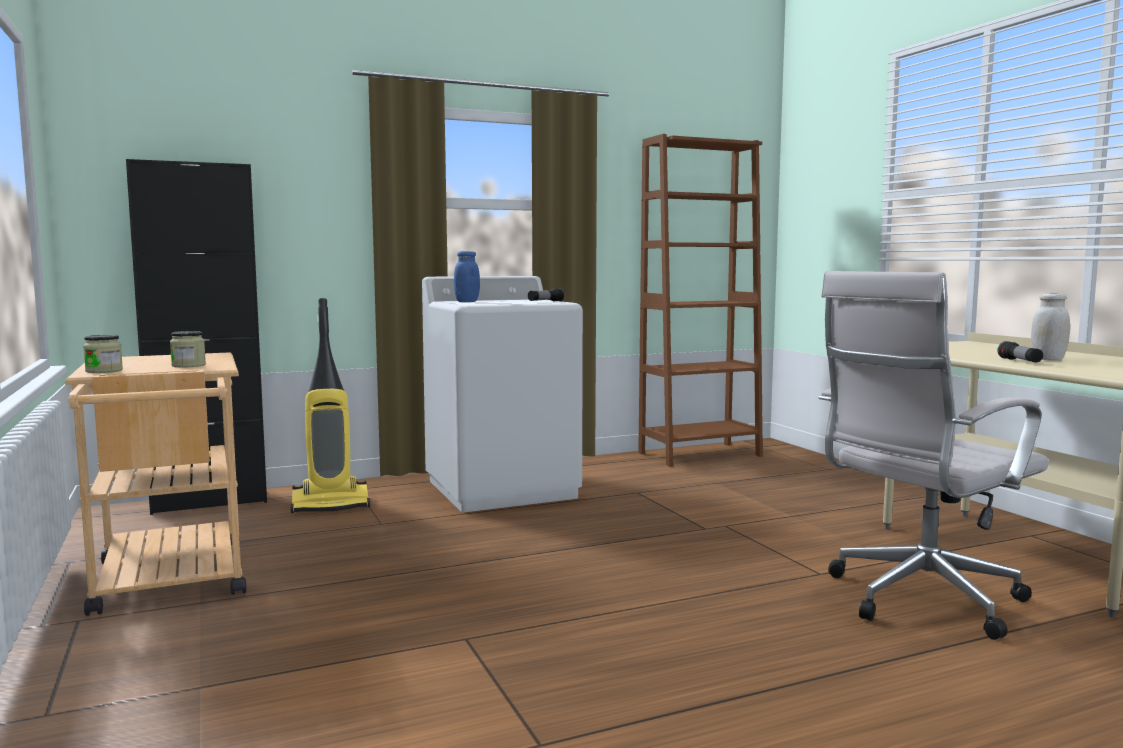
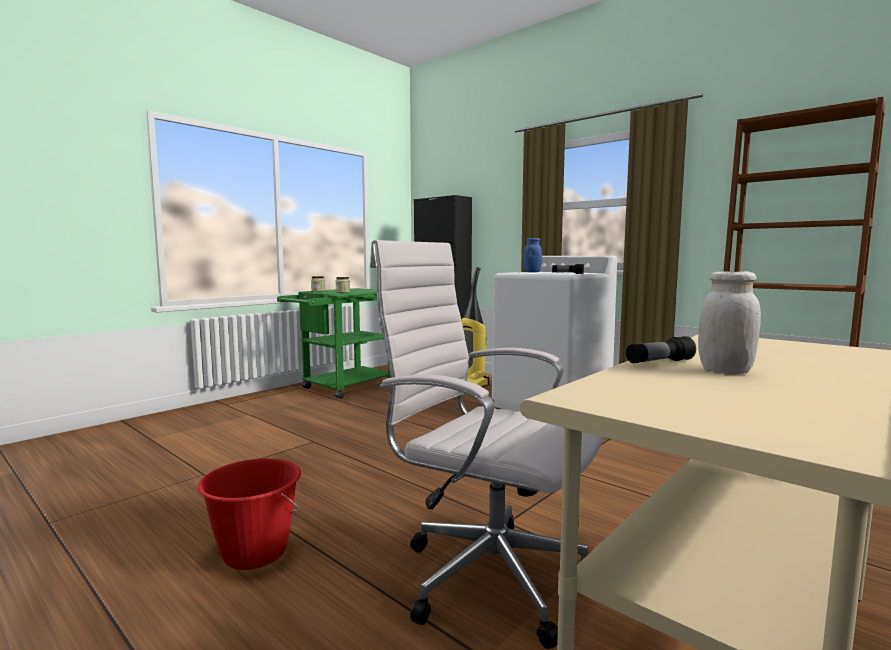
camera: 65 degrees right, 0 degrees up
(171, 584) = (342, 388): beige cart -> green cart
(853, 709) = (254, 553): none -> red bucket

